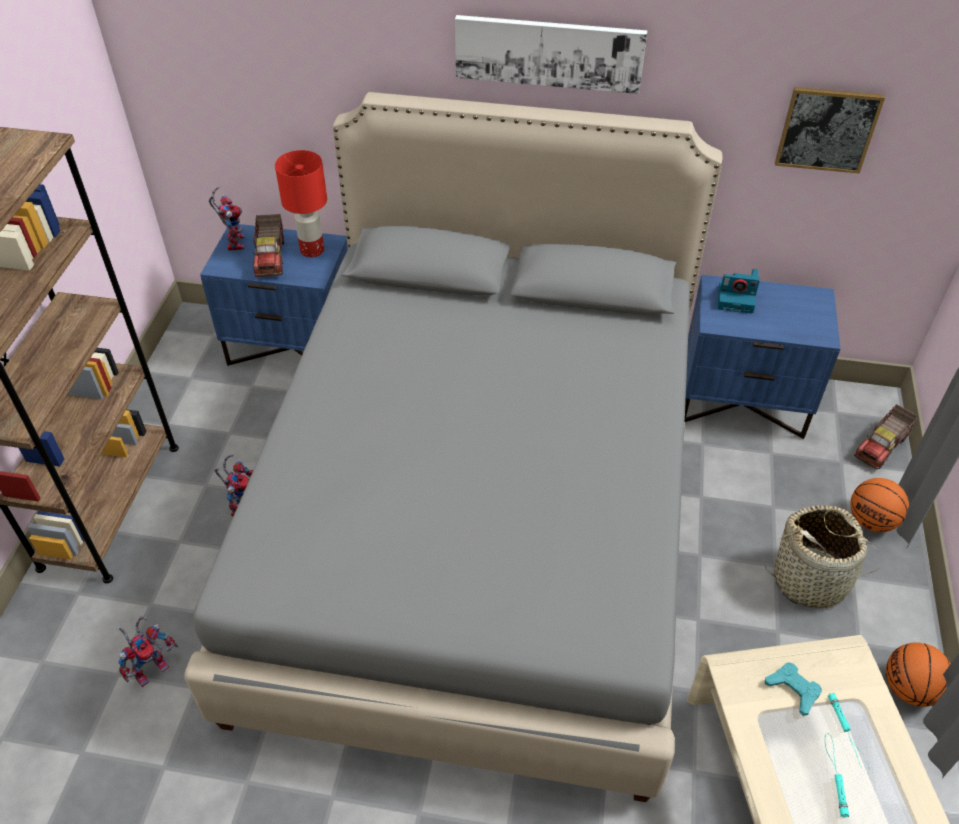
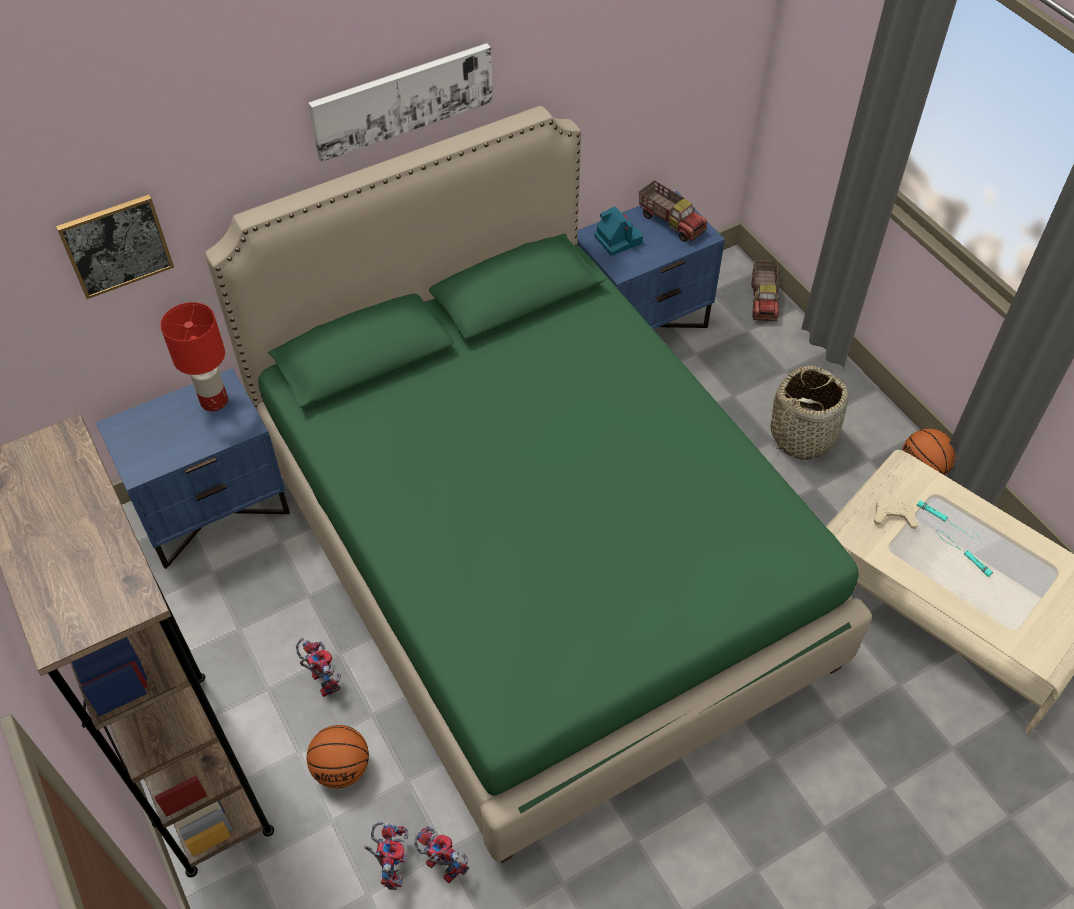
camera: 40 degrees left, 5 degrees up
(233, 241) = (123, 438): toy robot -> toy robot (439, 866)
(271, 257) = (181, 431): toy truck -> toy truck (671, 222)
(479, 521) = (536, 553): grey bed -> green bed
(736, 298) = (617, 239): camera -> camera turned 90 degrees counterclockwise
(793, 690) = (894, 516): turquoise game controller -> beige game controller
(827, 129) = (645, 62): picture -> picture (116, 245)
(871, 520) = (803, 363): basketball -> basketball (341, 768)

